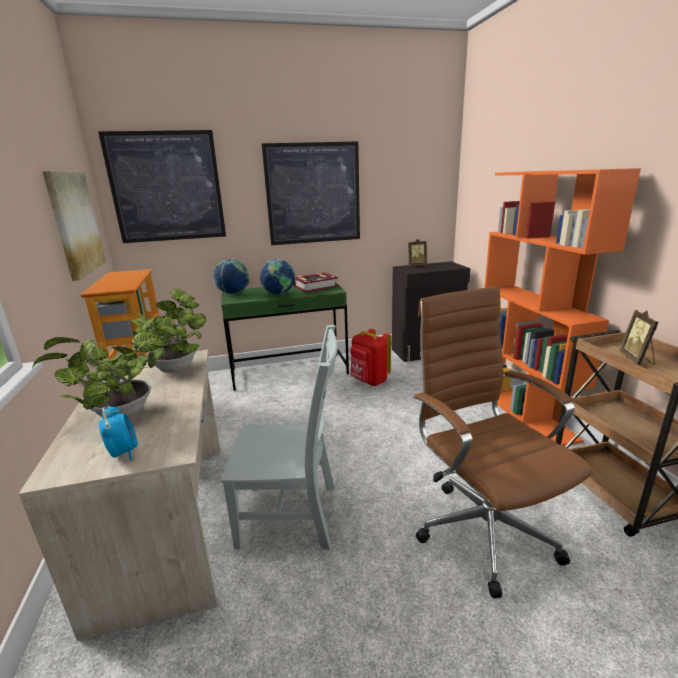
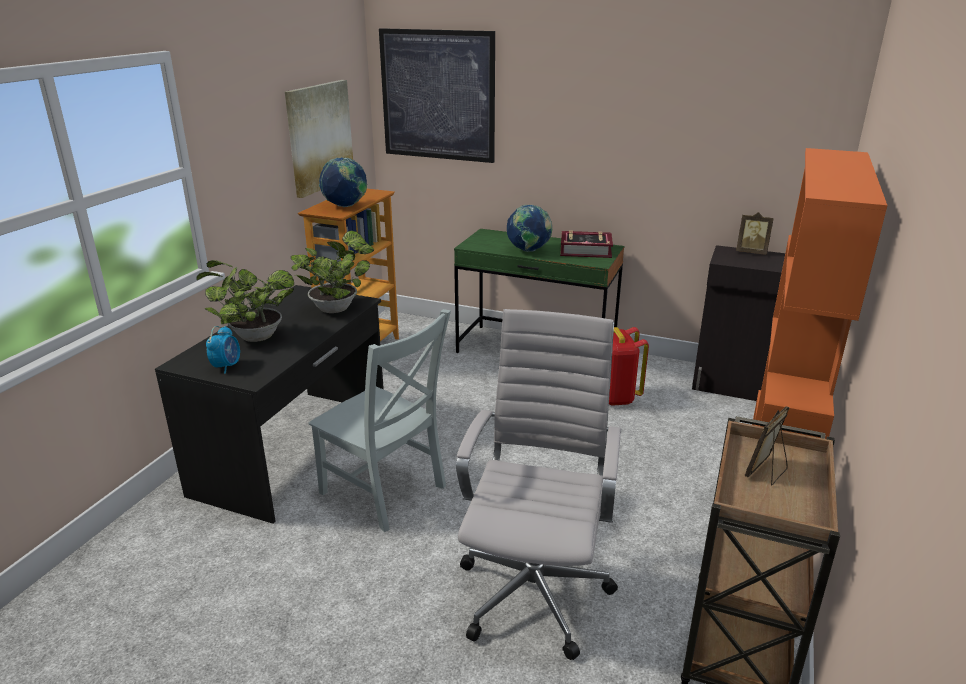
camera: 35 degrees right, 5 degrees up
(169, 522) = (295, 450): beige desk -> black desk
(233, 294) = (485, 236): globe -> globe (345, 206)
(313, 194) = (612, 123): picture -> none
(482, 528) = (535, 589): brown office chair -> white office chair

